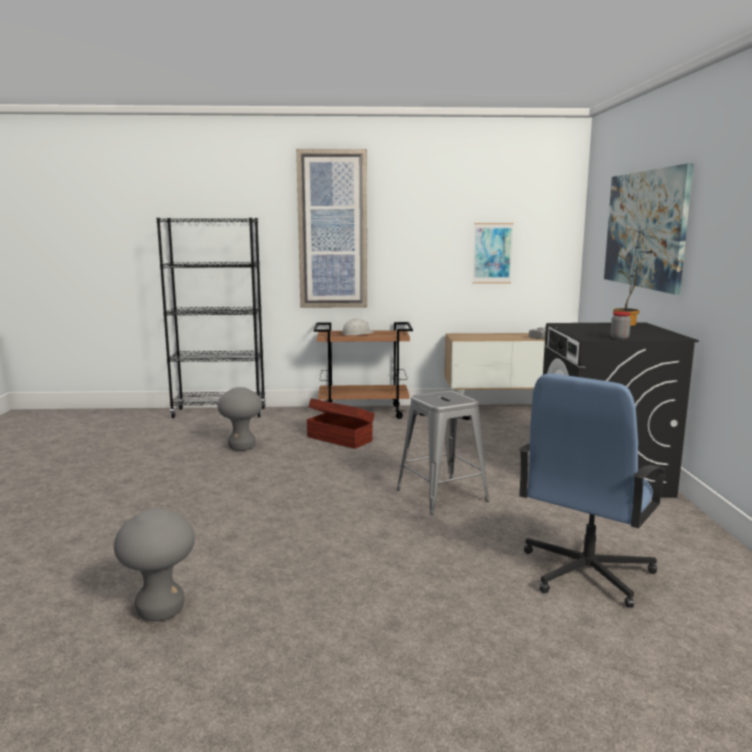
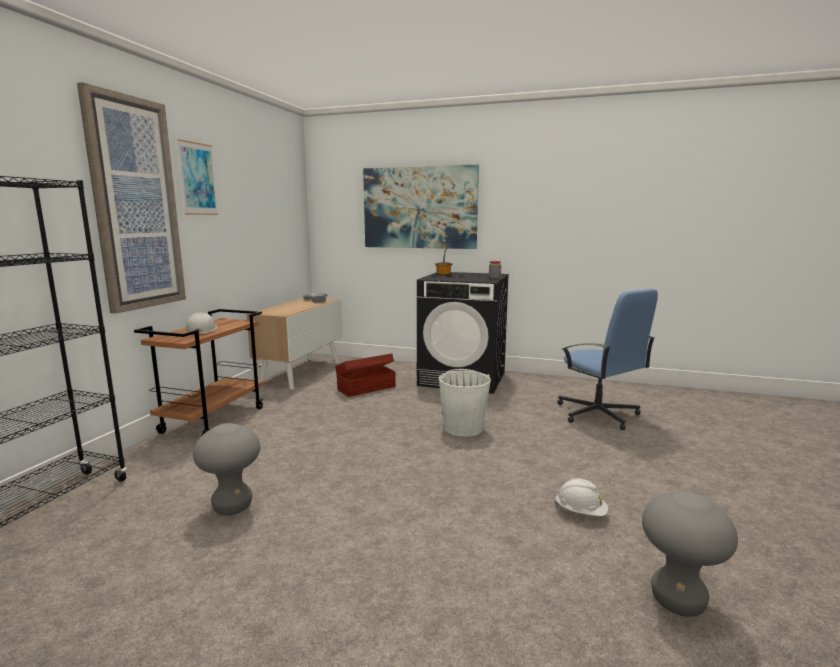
camera: 70 degrees left, 0 degrees up
(289, 565) = (580, 512): none -> white hard hat
(339, 438) = (281, 444): brown storage box -> brown storage box (365, 388)
(441, 495) = (463, 427): grey stool -> white bucket
(492, 253) = (265, 231): picture -> picture (198, 179)

